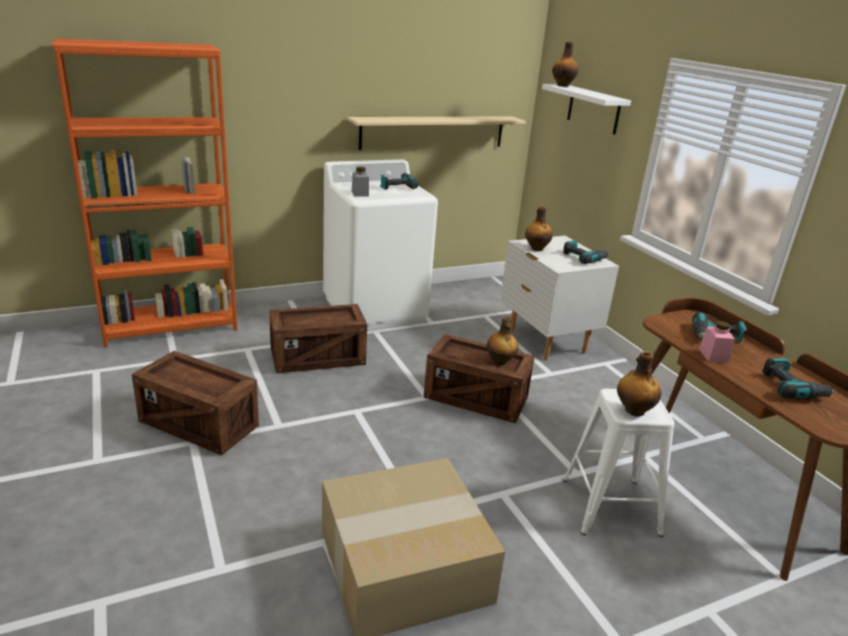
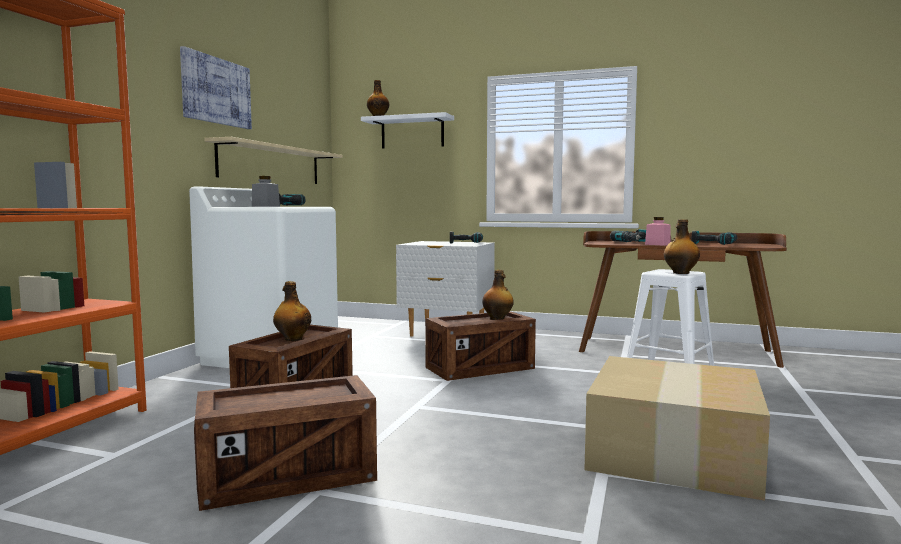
camera: 45 degrees left, 20 degrees down
(366, 72) = (216, 91): none -> picture
(536, 248) = (426, 244): bottle -> bottle (292, 339)

